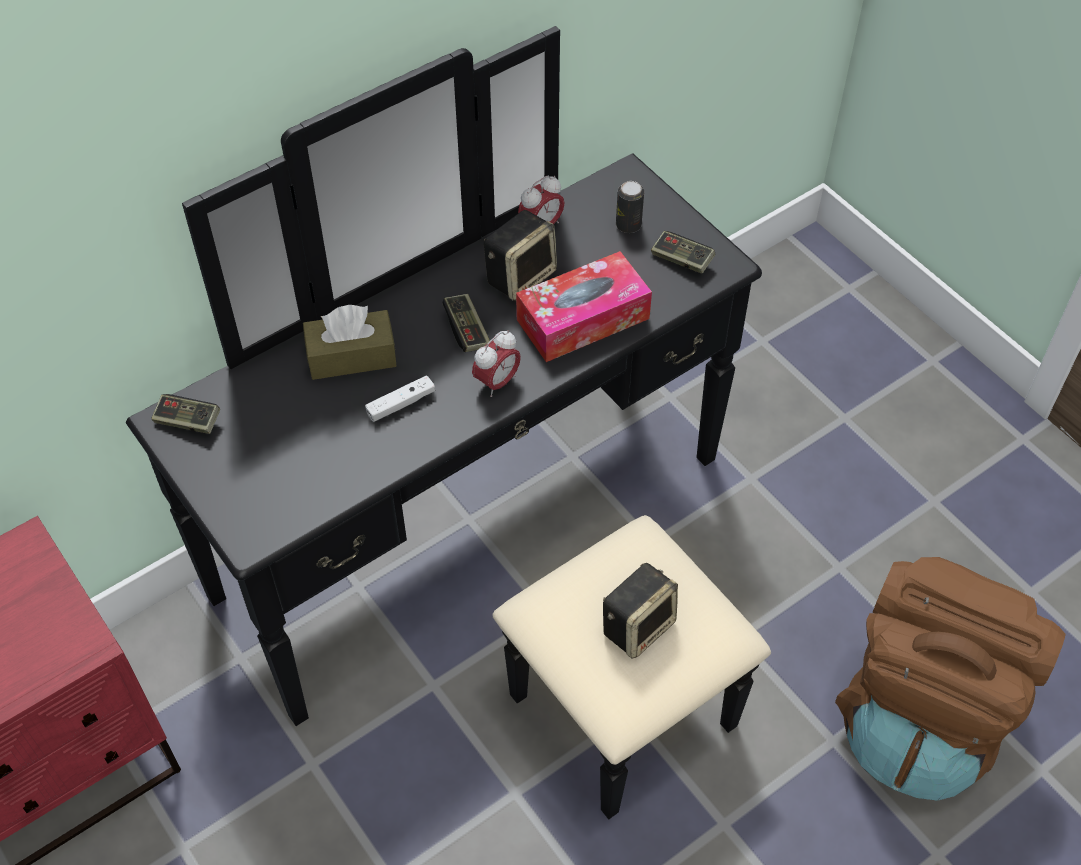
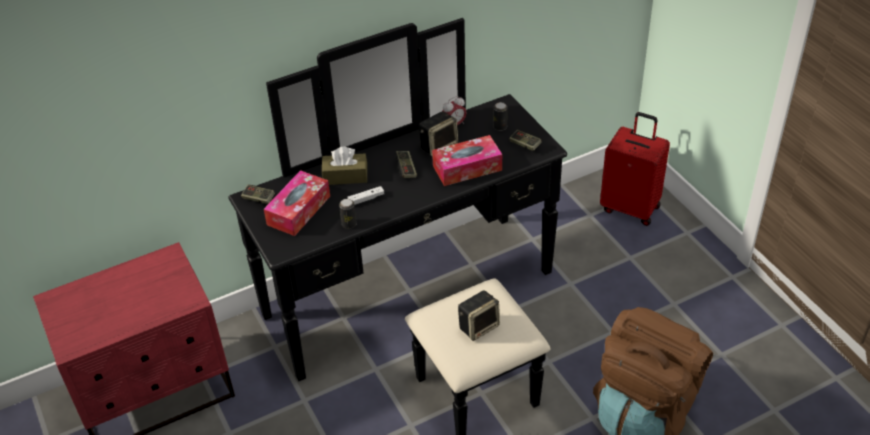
camera: 10 degrees right, 10 degrees down
(272, 441) = (298, 210): none -> tissue box
(376, 463) = (349, 224): none -> can
(497, 382) = (417, 193): alarm clock -> none
(830, 320) = (631, 207): none -> red suitcase

